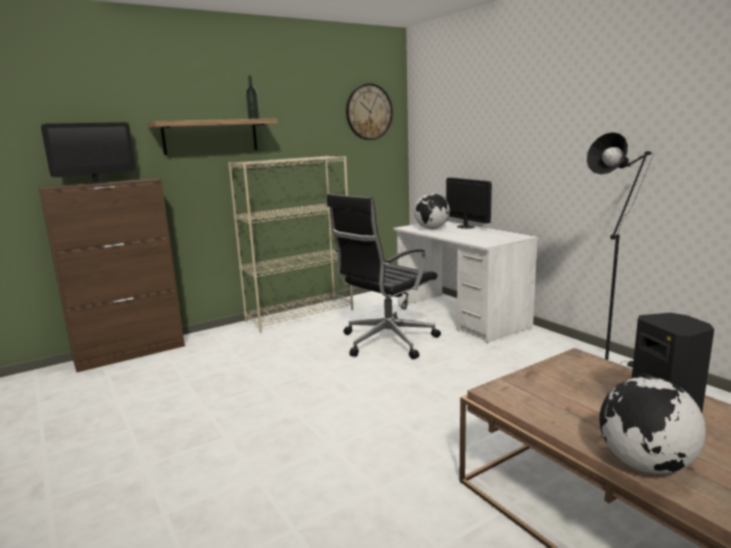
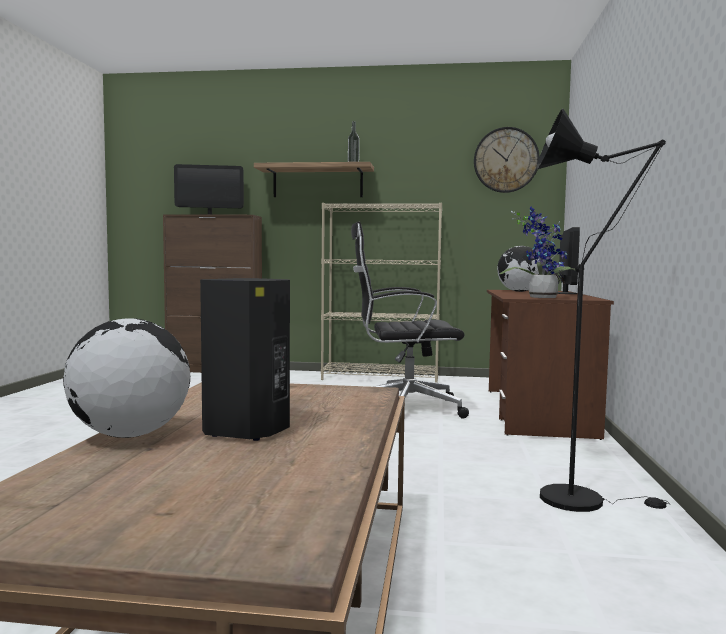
camera: 40 degrees right, 10 degrees down
(460, 316) = (536, 412): white desk -> brown desk
(494, 240) = (540, 297): none -> potted plant

